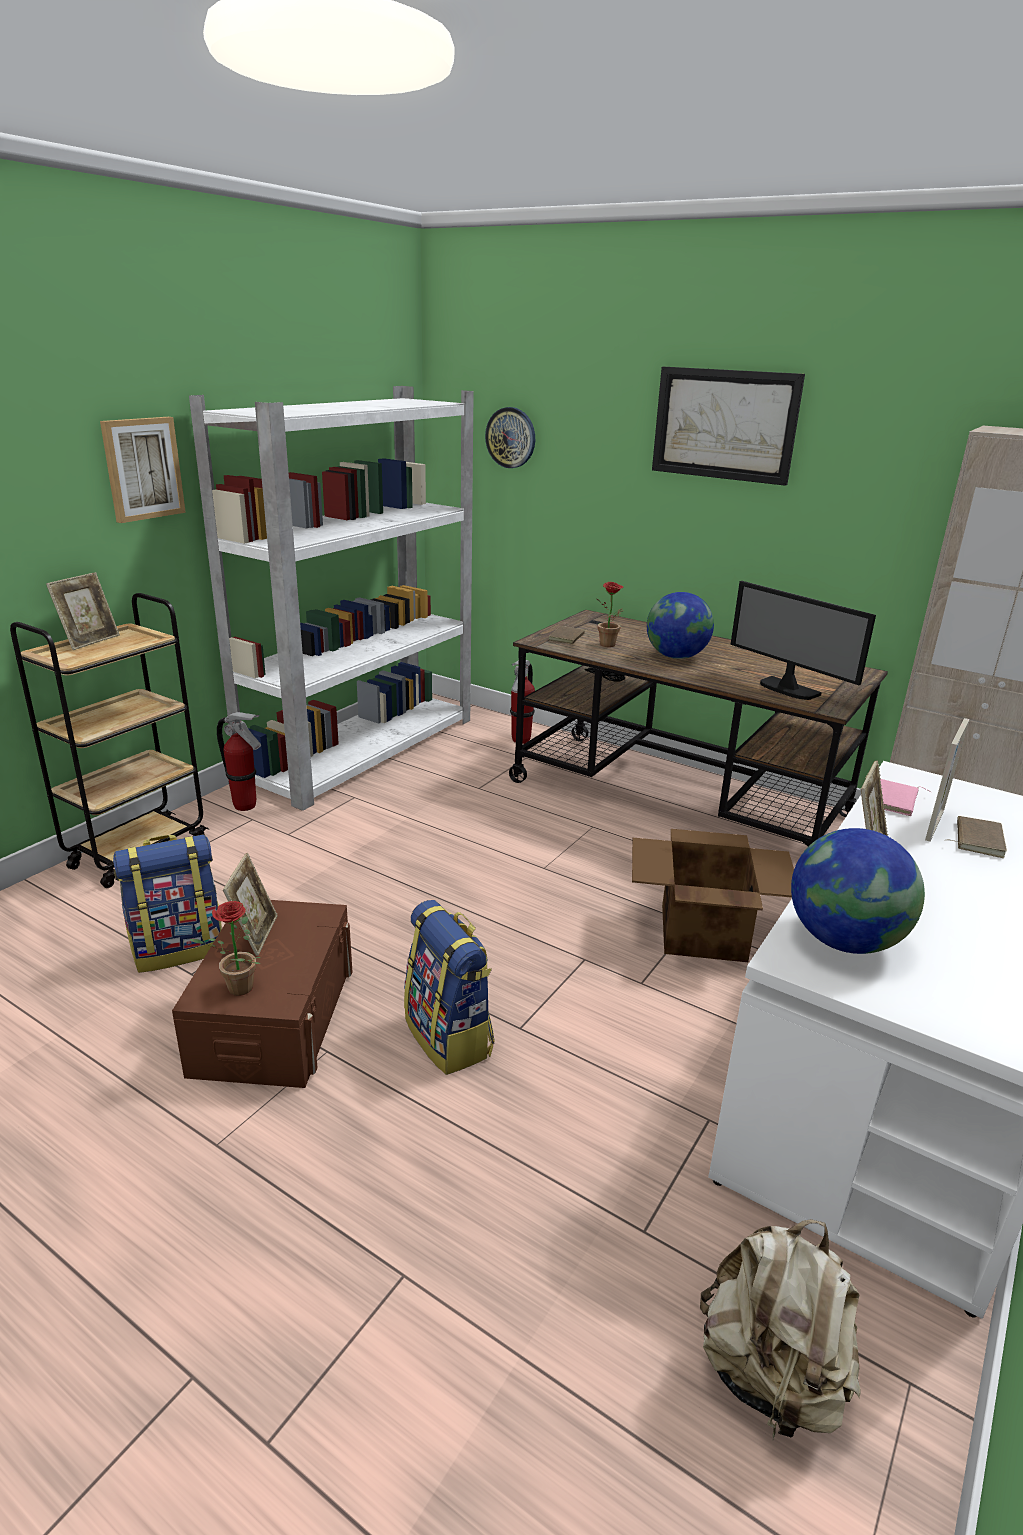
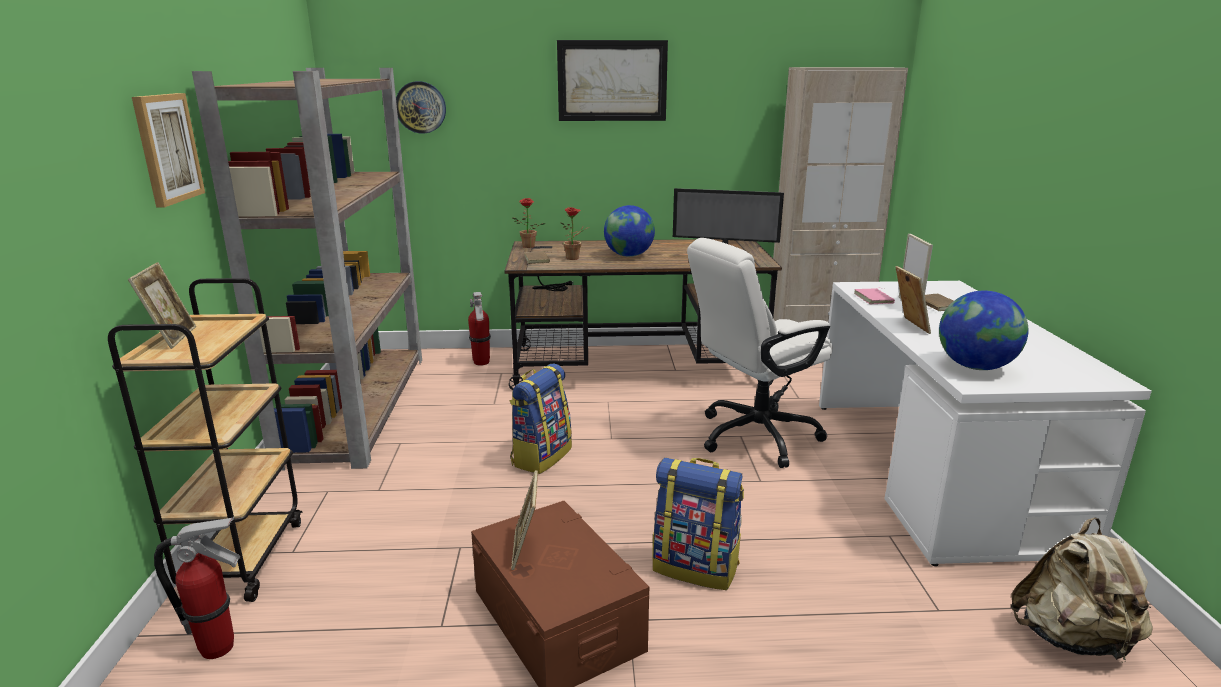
camera: 35 degrees left, 5 degrees down
(179, 948) = (402, 613): backpack -> backpack (541, 456)
(235, 990) = (571, 592): potted plant -> potted plant (527, 247)
(245, 806) = (306, 484): fire extinguisher -> fire extinguisher (219, 648)
(255, 934) = (526, 549): picture frame -> picture frame turned 150 degrees counterclockwise
(363, 749) = (357, 406): white bookcase -> brown bookcase
(701, 932) = (753, 438): cardboard box -> white office chair

